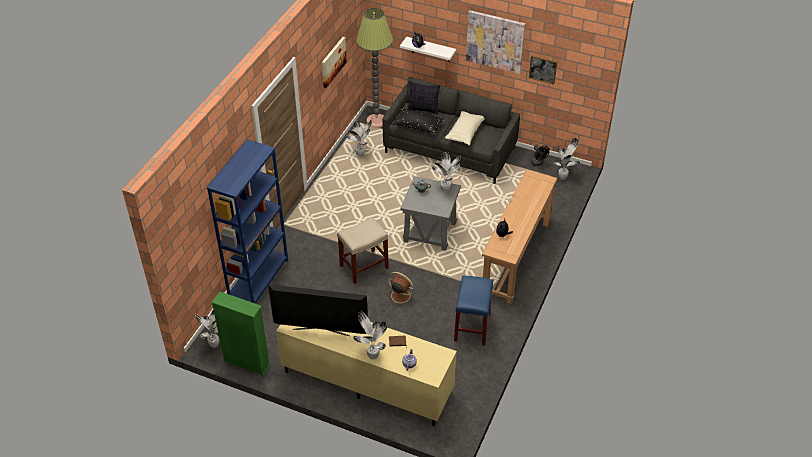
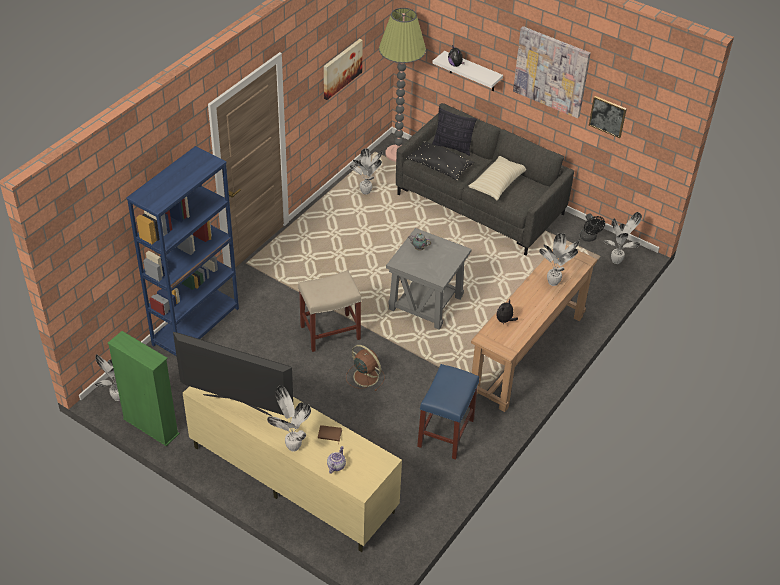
camera: 10 degrees right, 0 degrees up
(446, 190) = (451, 251): potted plant -> potted plant (554, 283)

